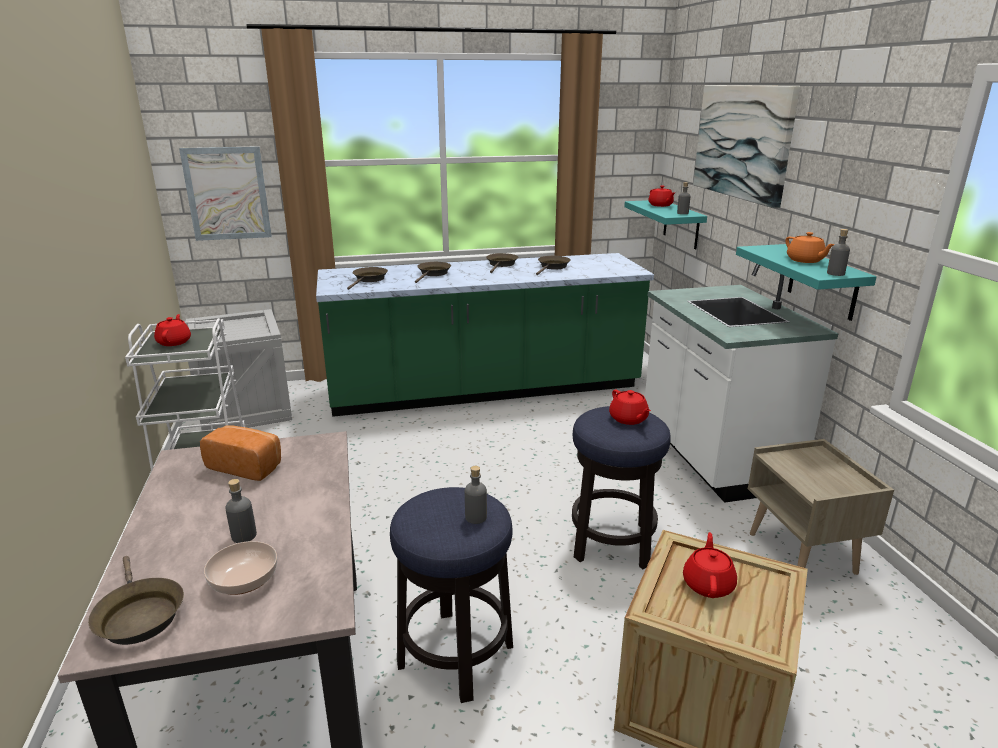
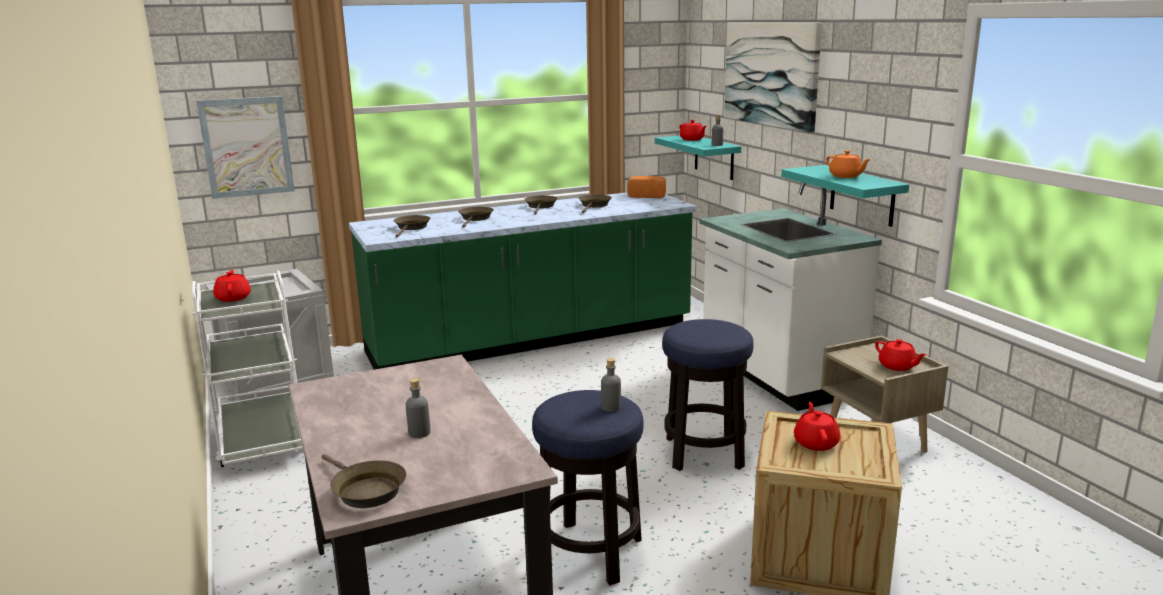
camera: 10 degrees left, 5 degrees down
(244, 580) = (442, 460): bowl -> none
(247, 466) = (384, 387): bread -> bread (647, 196)
(628, 419) = (713, 327): red teapot -> red teapot (897, 366)
(835, 273) = (875, 184): grey bottle -> none

